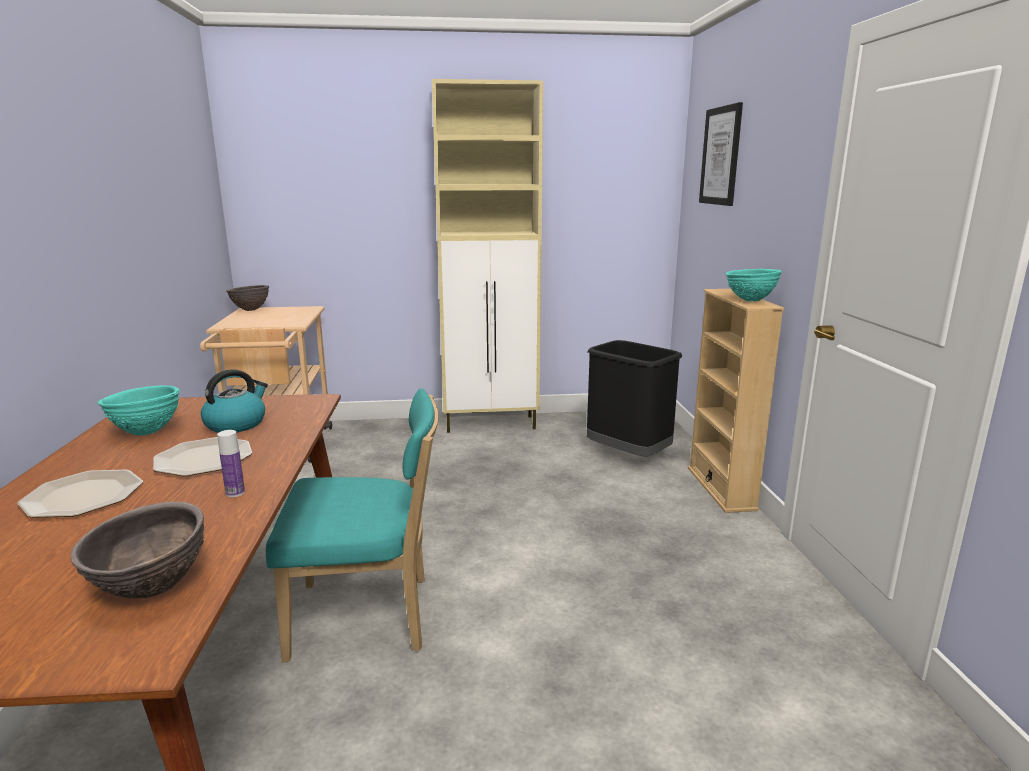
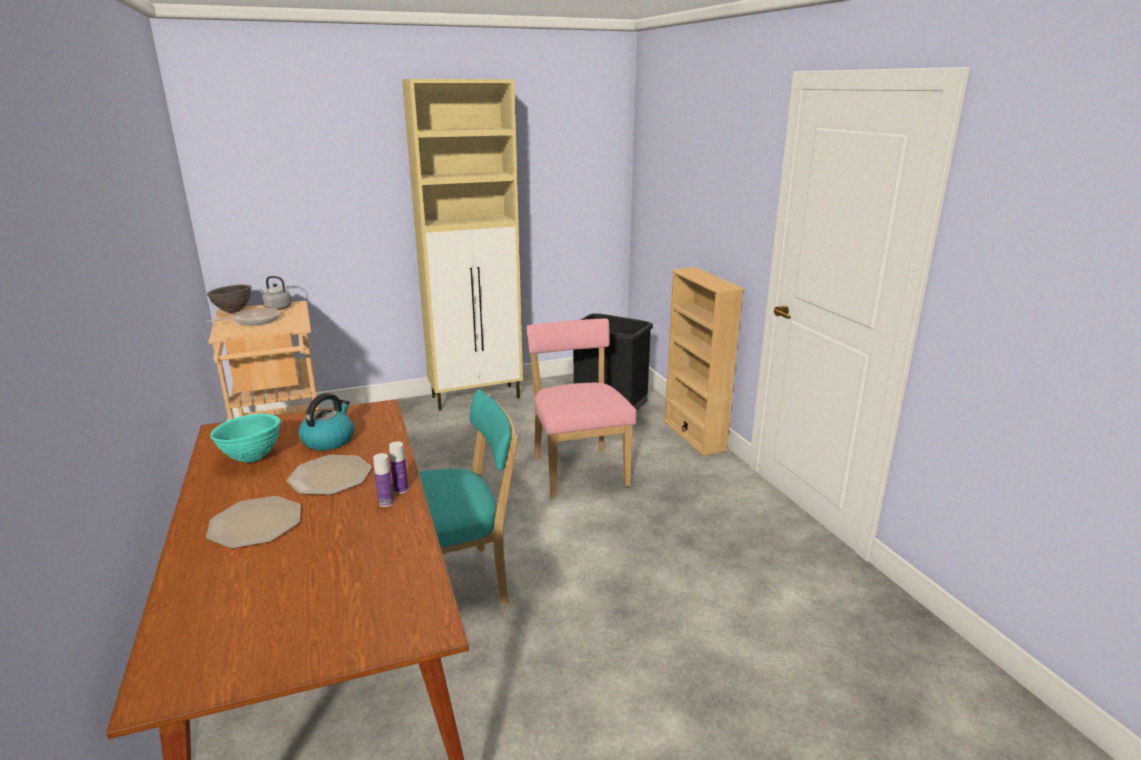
camera: 15 degrees left, 5 degrees up
(151, 590) = (391, 586): brown bowl -> none
(261, 318) = (254, 321): none -> frying pan
(263, 481) = (400, 490): none -> bottle
(291, 310) = (277, 308): none -> grey kettle
(569, 508) = (578, 469): none -> pink chair
(721, 156) = (674, 149): picture -> none
(750, 301) = (715, 282): turquoise bowl -> none

